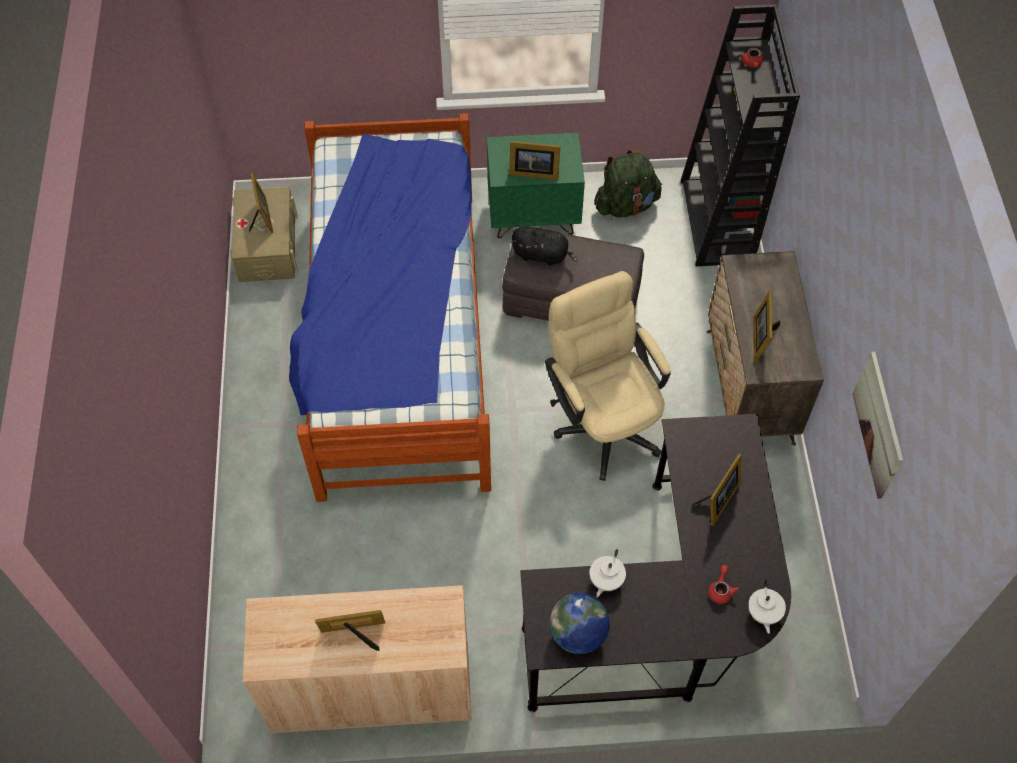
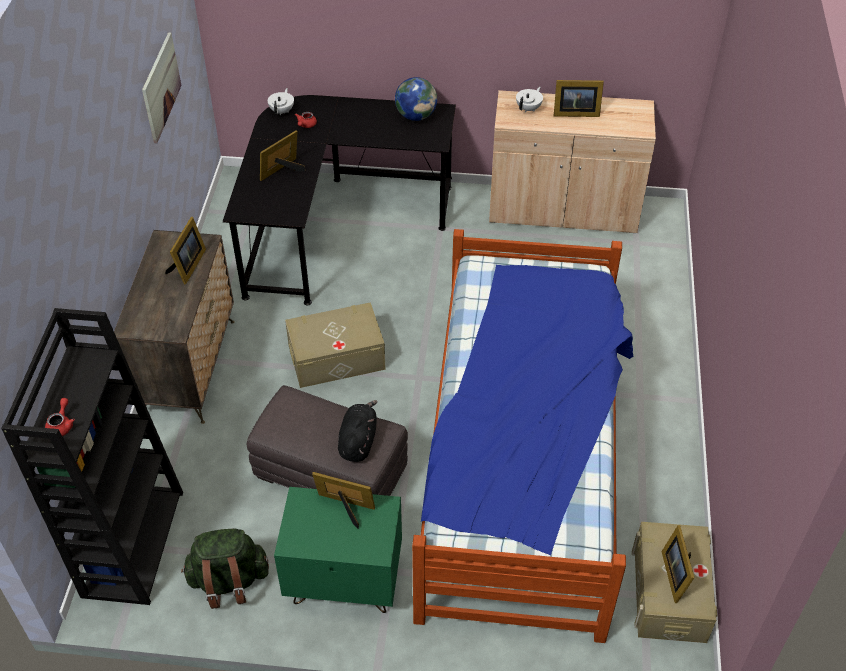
camera: 170 degrees left, 10 degrees down
(542, 255) = (358, 441): black plush toy -> black plush toy turned 75 degrees clockwise
(603, 421) = (336, 357): beige office chair -> beige storage box
(605, 580) = (387, 139): white teapot -> white teapot (529, 108)

